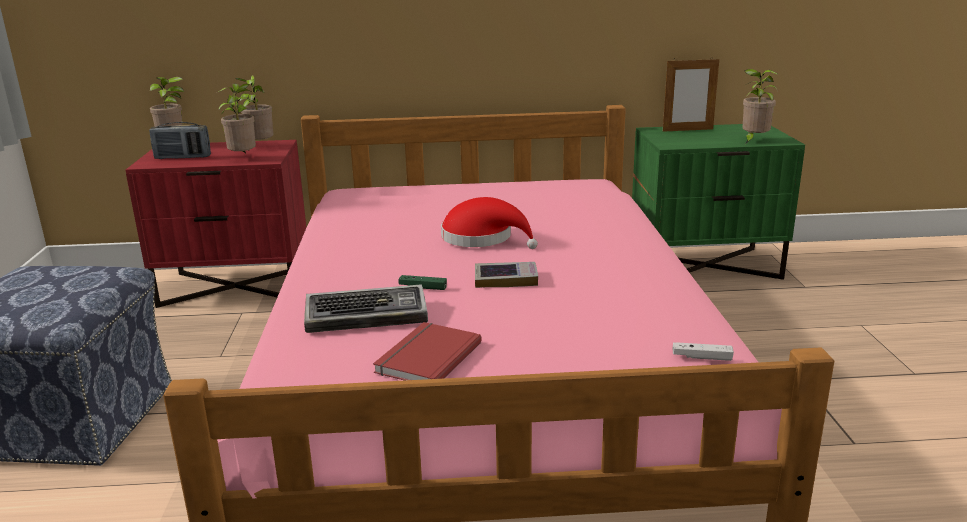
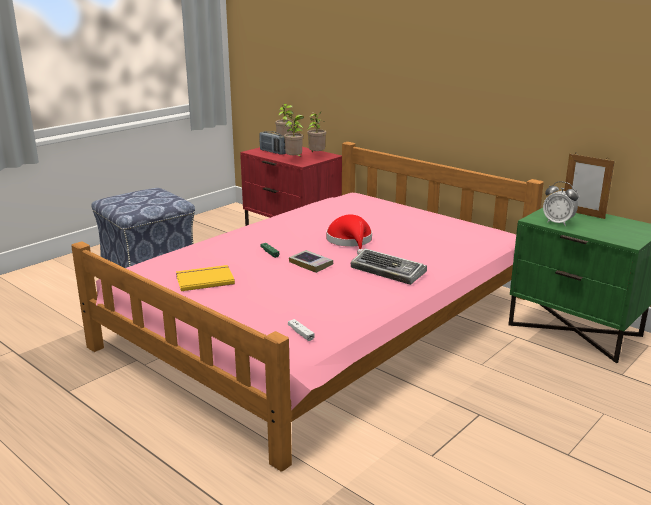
camera: 45 degrees right, 0 degrees up
(368, 316) = (223, 255): keyboard -> keyboard (389, 271)
(425, 357) = (204, 279): red book -> yellow book
(694, 142) = (558, 223): none -> alarm clock
(753, 141) = (605, 235): potted plant -> none

